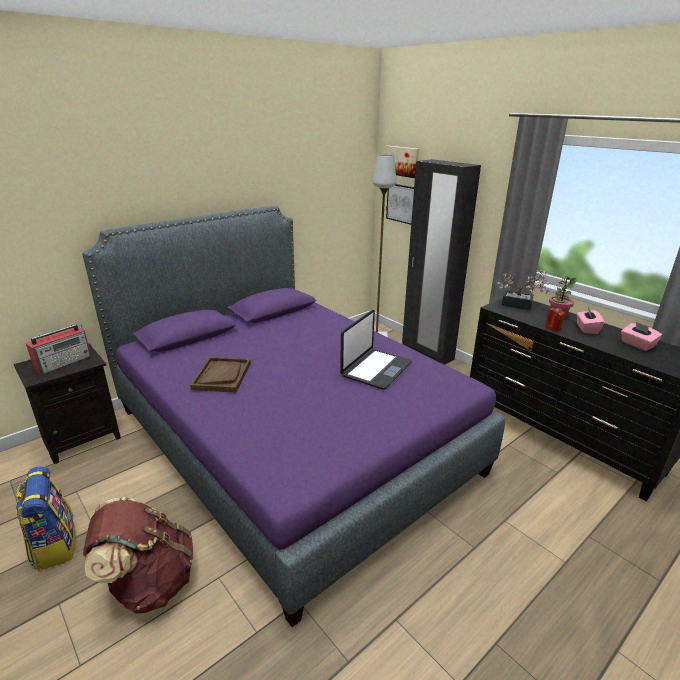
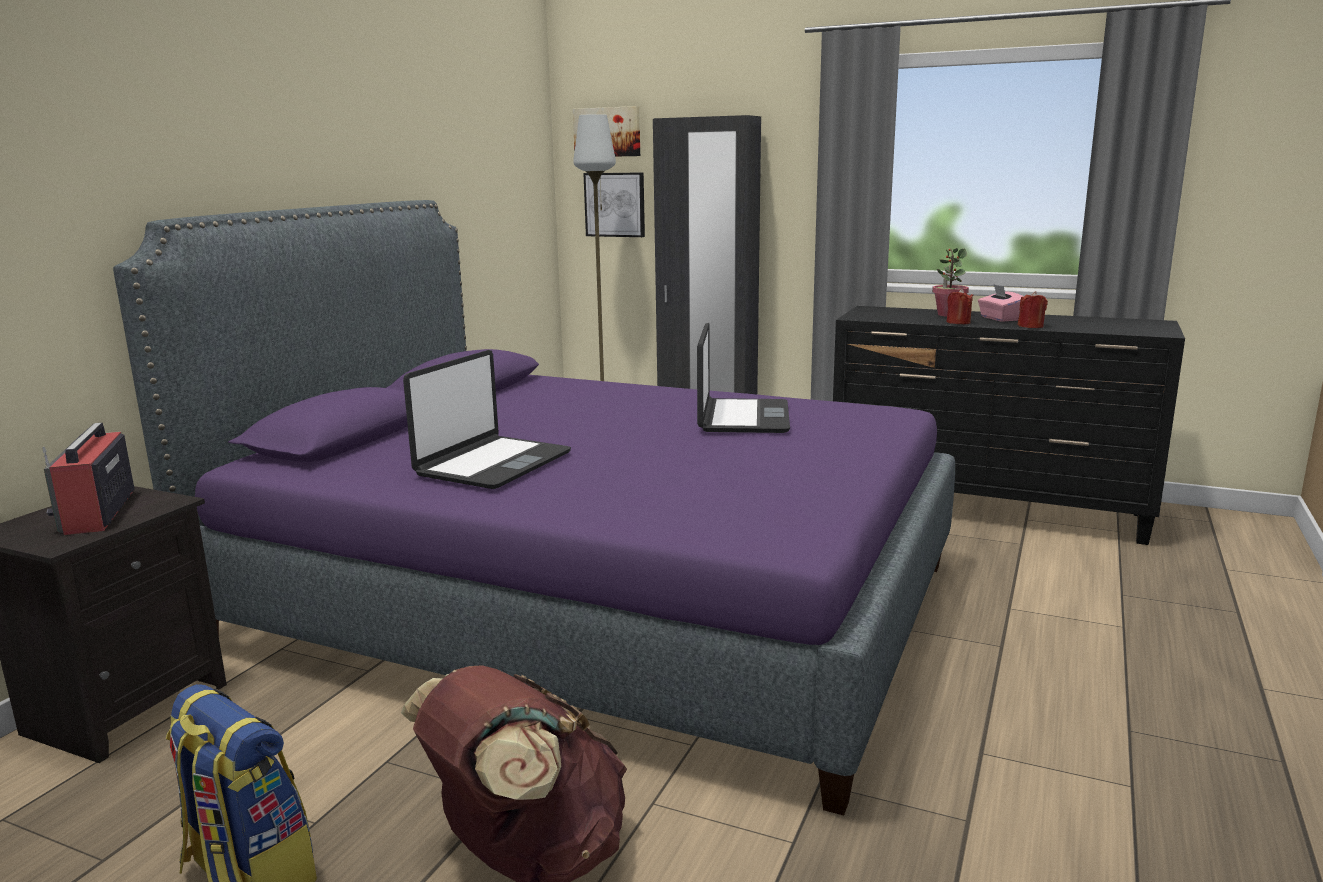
camera: 25 degrees left, 10 degrees down
(64, 362) = (98, 513): radio -> radio turned 150 degrees clockwise
(222, 376) = (492, 464): brown tray -> laptop
(520, 305) = (886, 312): potted plant -> none
(596, 343) = (1030, 326): none -> red candle
(637, 345) = (1076, 322): pink tissue box -> none

